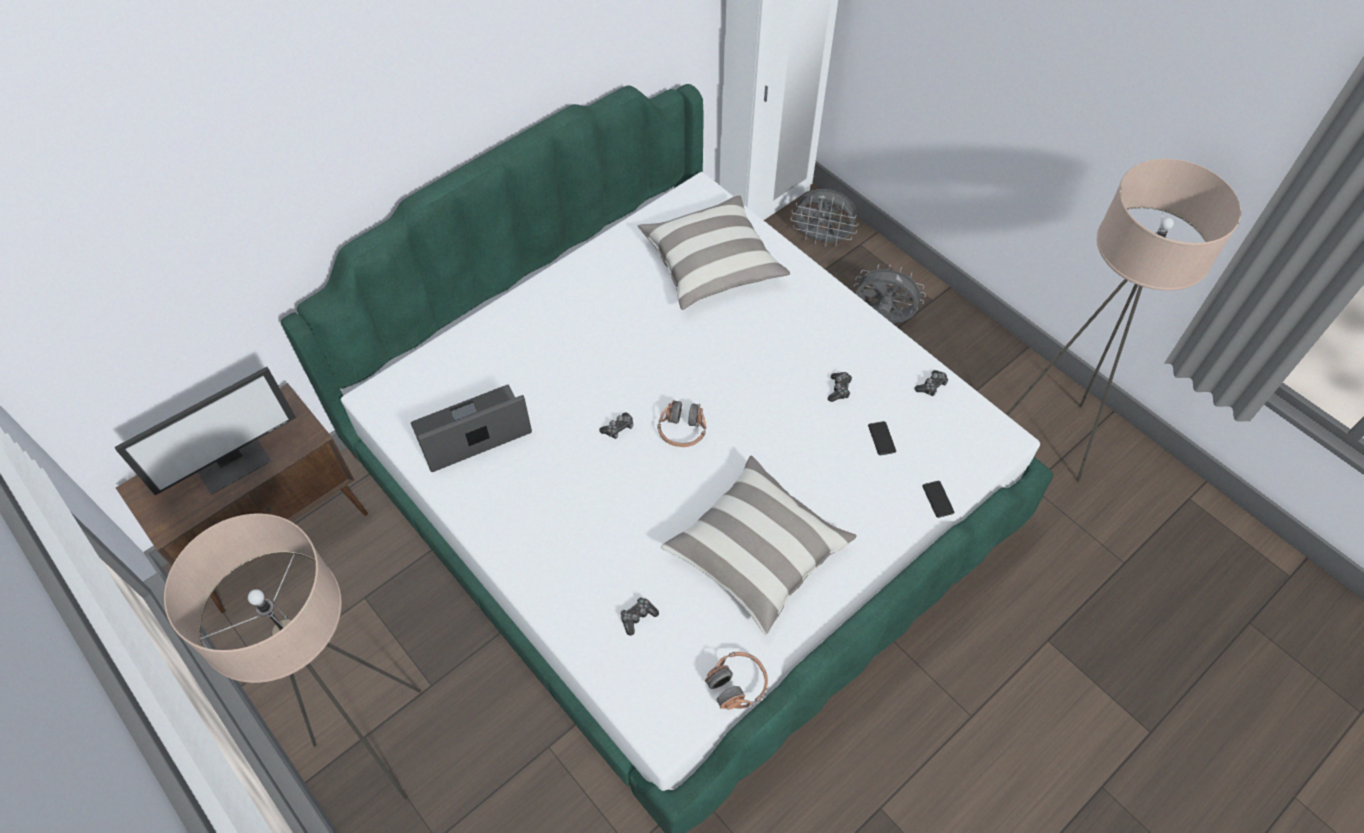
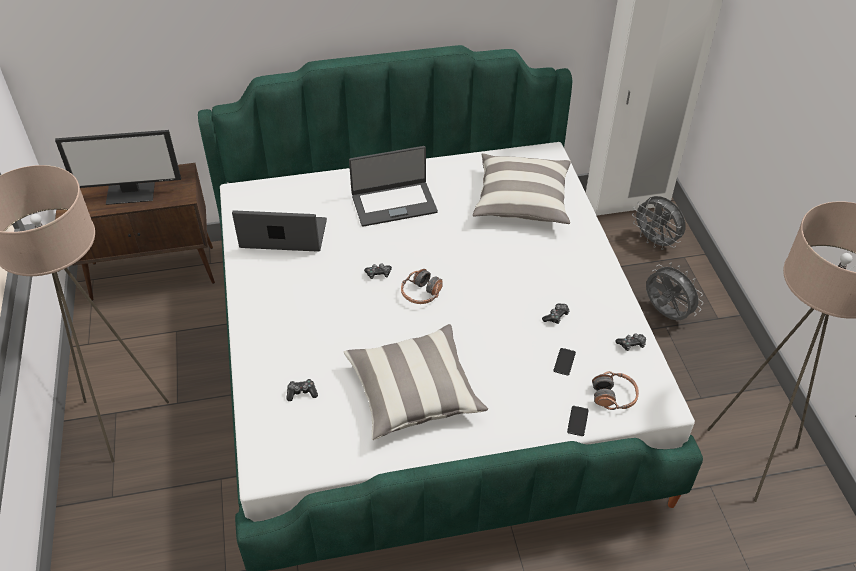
camera: 30 degrees right, 10 degrees down
(572, 330) = (394, 203): none -> laptop
(737, 684) = (335, 467): headphones -> headphones (614, 396)

